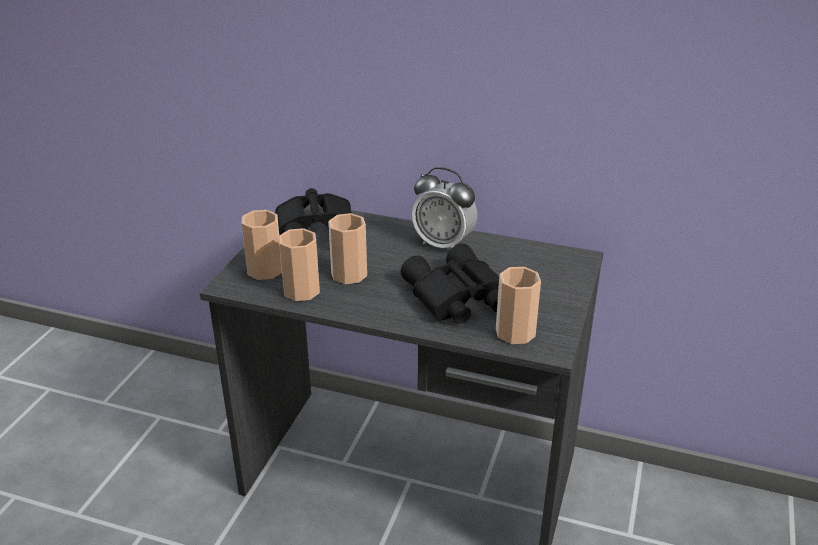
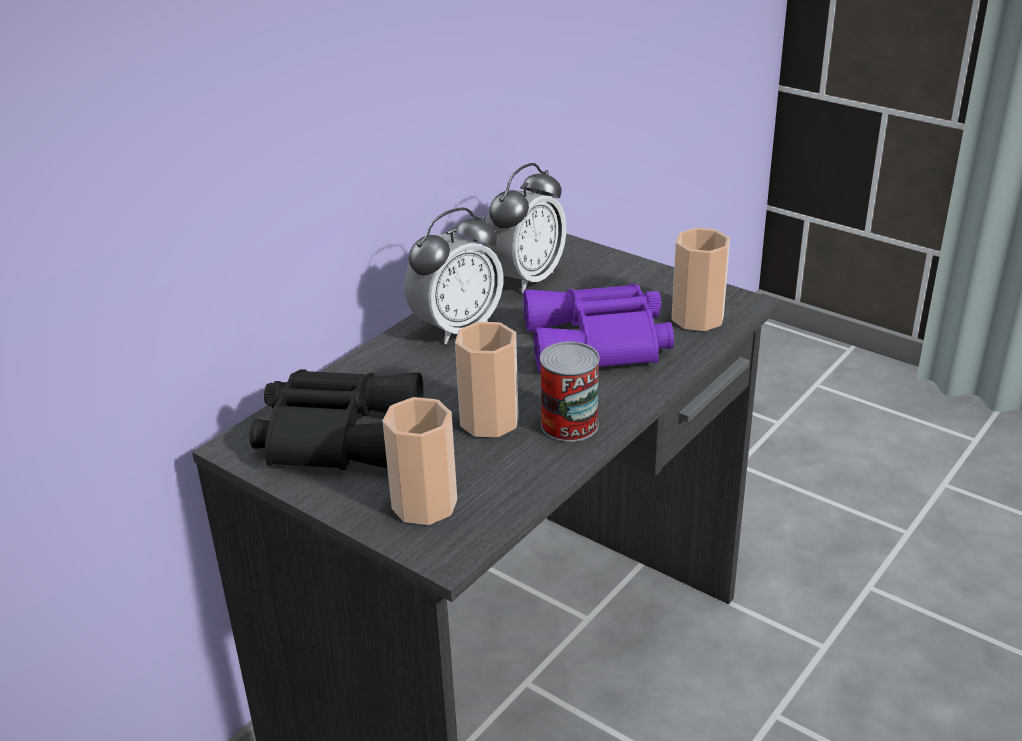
camera: 70 degrees left, 0 degrees up
(301, 291) = (511, 473): cup -> none
(357, 302) = (569, 424): none -> can
(456, 297) = (600, 343): black binoculars -> purple binoculars
(521, 256) = (526, 279): none -> alarm clock

